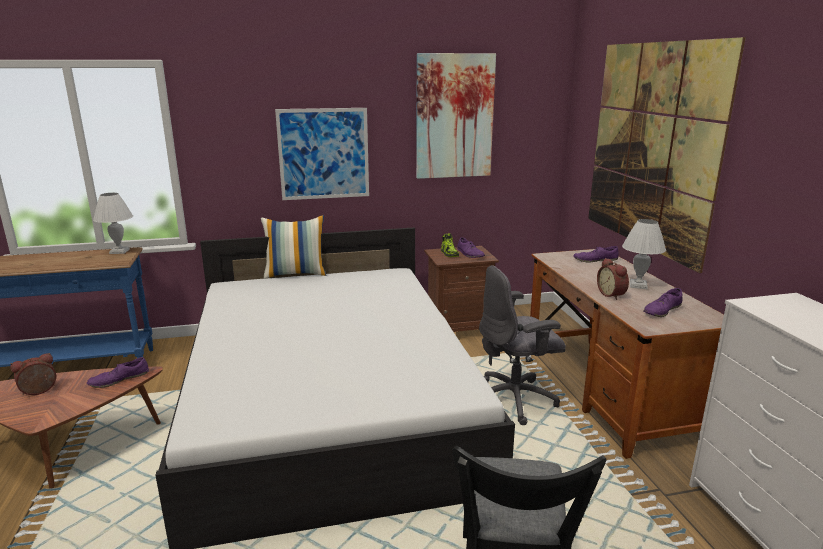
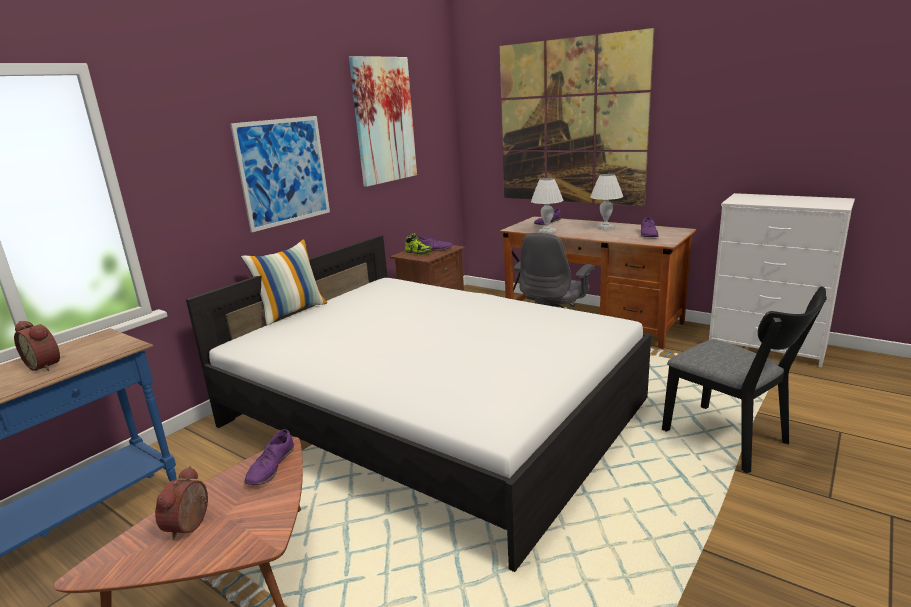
camera: 40 degrees left, 0 degrees up
(119, 251) = (92, 339): white table lamp -> white table lamp (547, 231)
(612, 294) = (606, 235): alarm clock -> alarm clock (46, 365)

